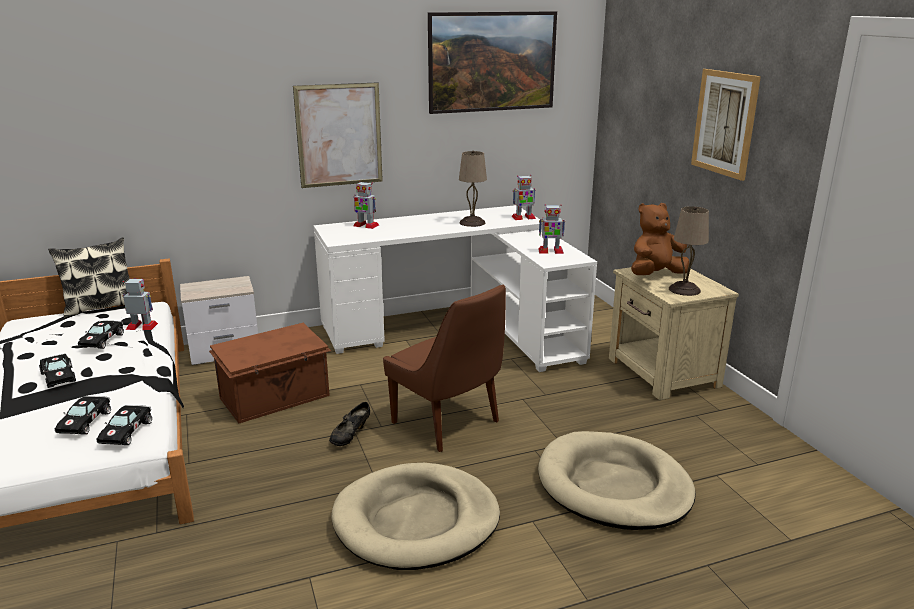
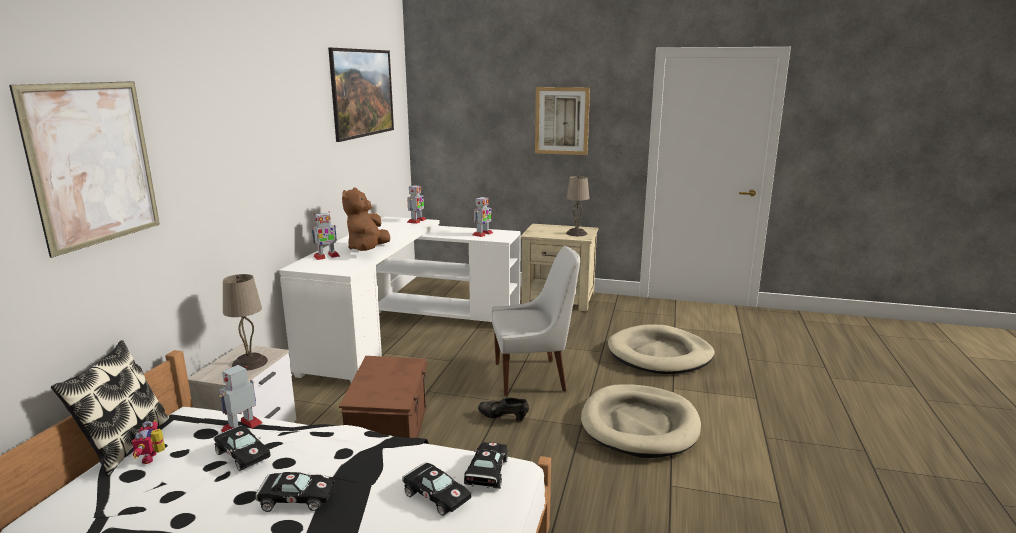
camera: 55 degrees left, 5 degrees down
(88, 320) = (153, 457): none -> toy robot
(127, 431) = (487, 473): black toy car -> black toy car turned 120 degrees counterclockwise
(339, 135) = (287, 170): picture -> picture (93, 164)
(350, 436) = (503, 418): black shoe -> black shoe turned 135 degrees clockwise
(448, 423) = (533, 377): brown chair -> white chair
(472, 222) = (395, 232): beige table lamp -> beige table lamp (249, 362)
(655, 275) = (545, 232): brown plush toy -> brown plush toy (368, 249)

